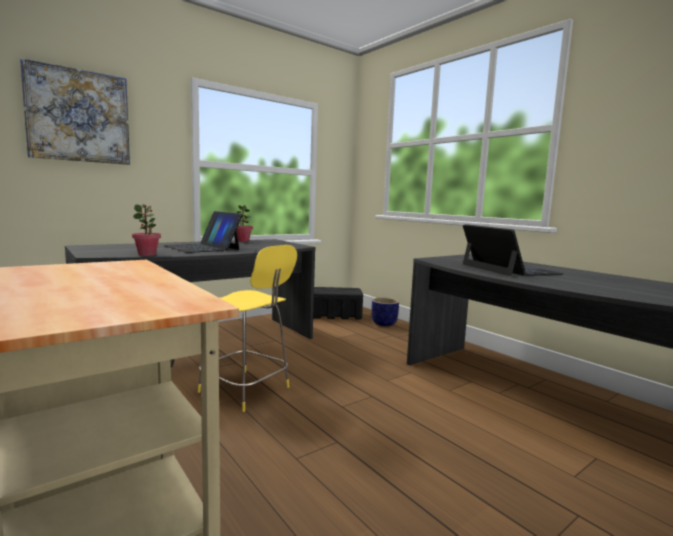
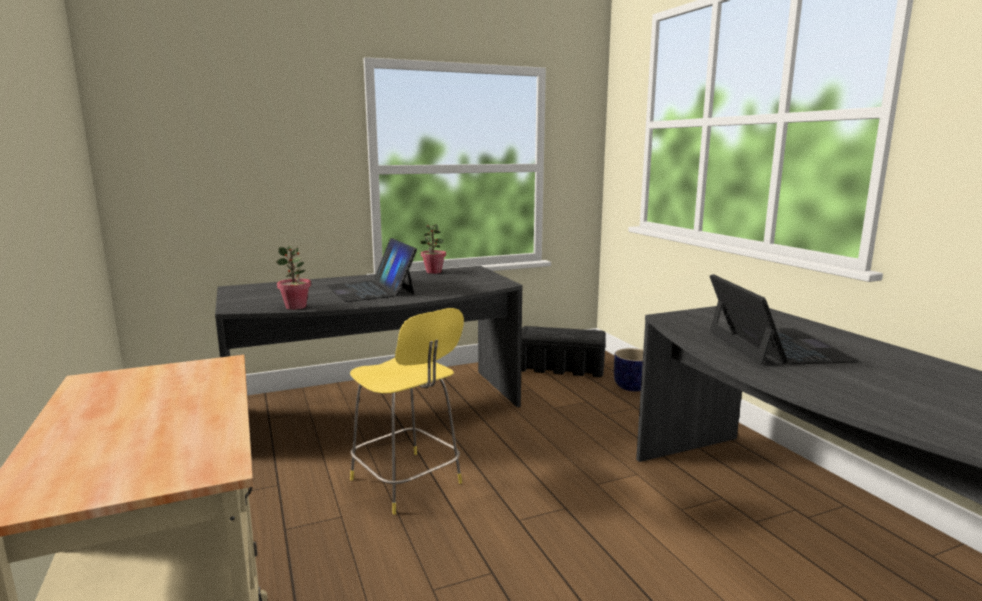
camera: 15 degrees right, 5 degrees up
(78, 116) = (229, 126): picture -> none

